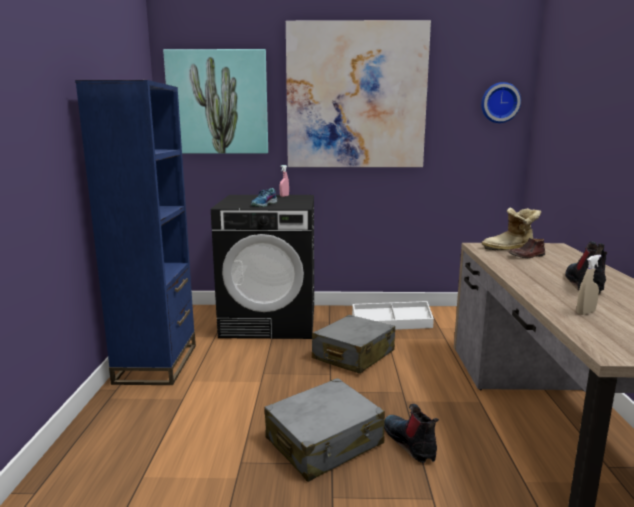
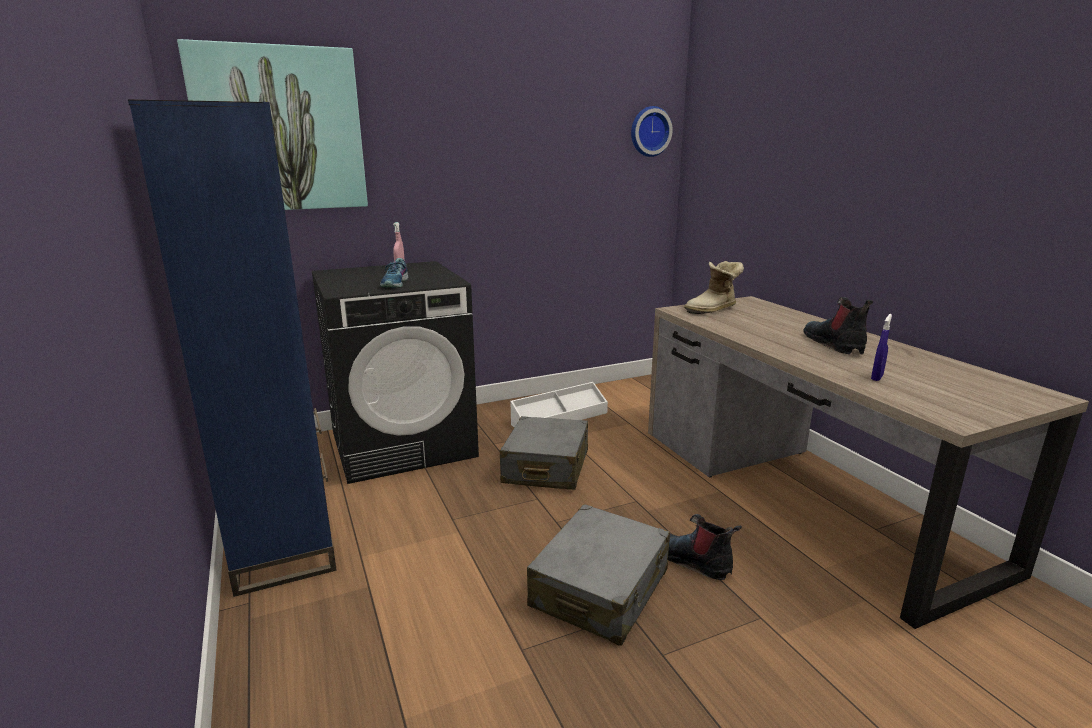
camera: 25 degrees left, 5 degrees up
(356, 96) = (483, 122): picture -> none
(527, 256) = (740, 317): brown shoe -> none
(585, 313) = (877, 377): beige spray bottle -> blue spray bottle

